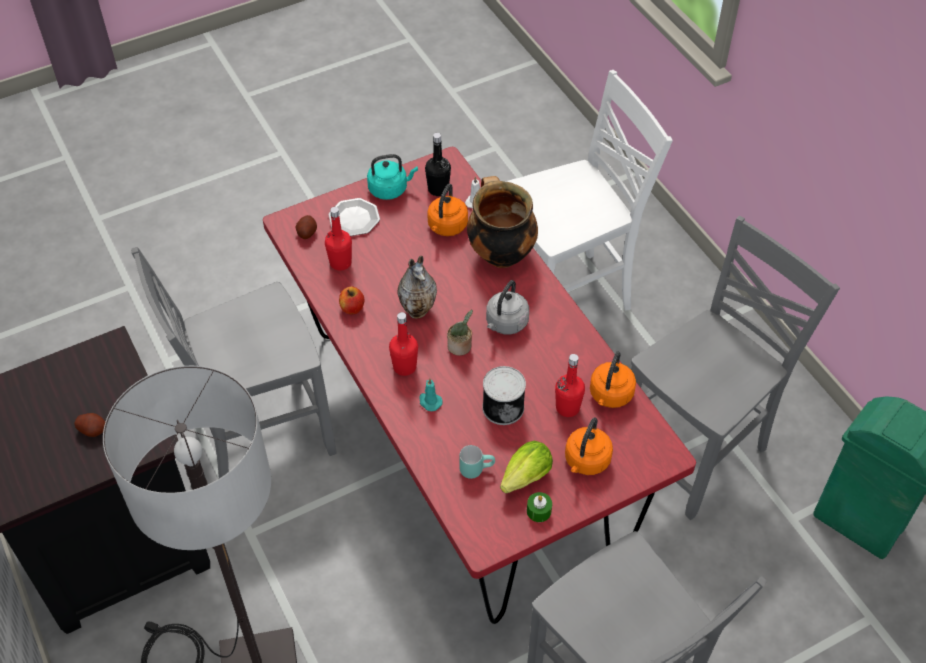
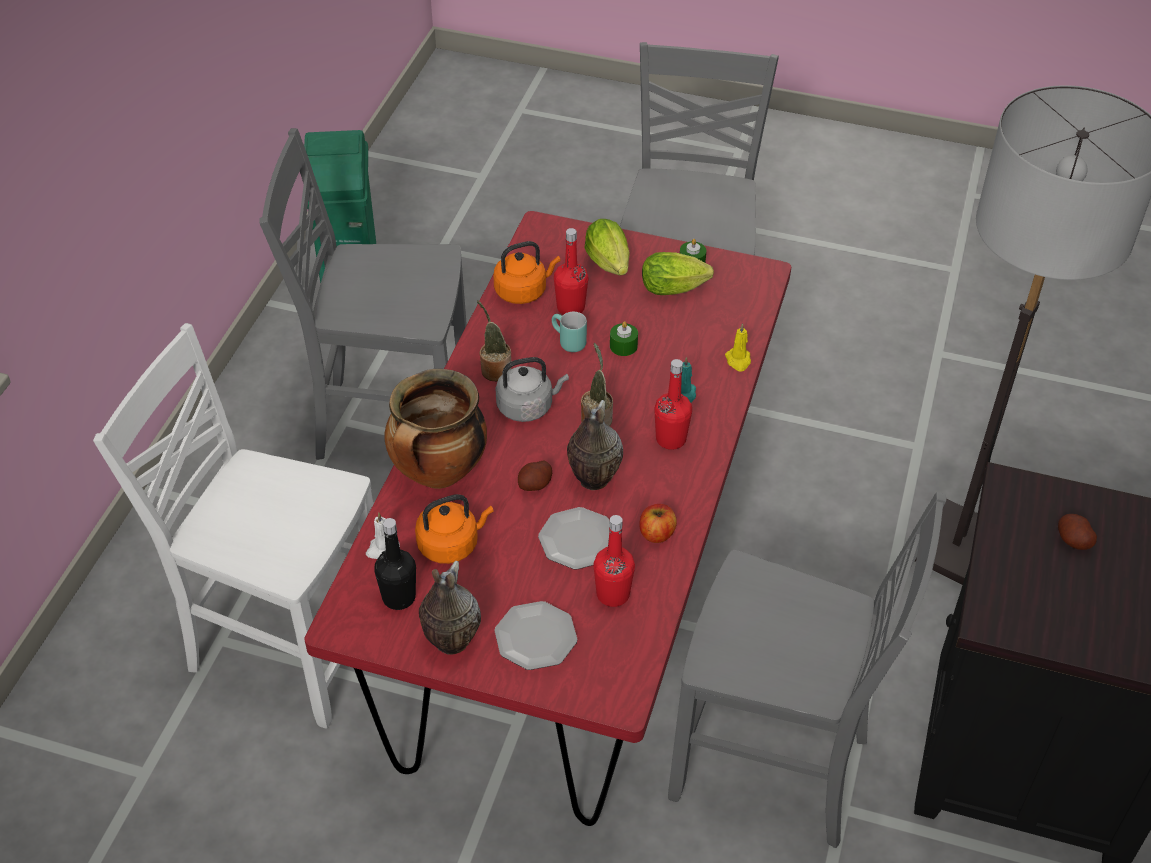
camera: 135 degrees left, 5 degrees down
(306, 233) = (609, 664): potato -> potato (535, 484)
(388, 274) = (578, 541): none -> plate
(390, 189) = (449, 643): turquoise kettle -> vase
(423, 454) = (738, 361): none -> yellow candle
(476, 468) = (705, 321): turquoise mug -> turquoise mug (567, 342)
(503, 406) = (623, 346): can -> green candle
(553, 330) = (494, 369): none -> potted plant
(586, 461) = (610, 266): orange kettle -> lettuce

